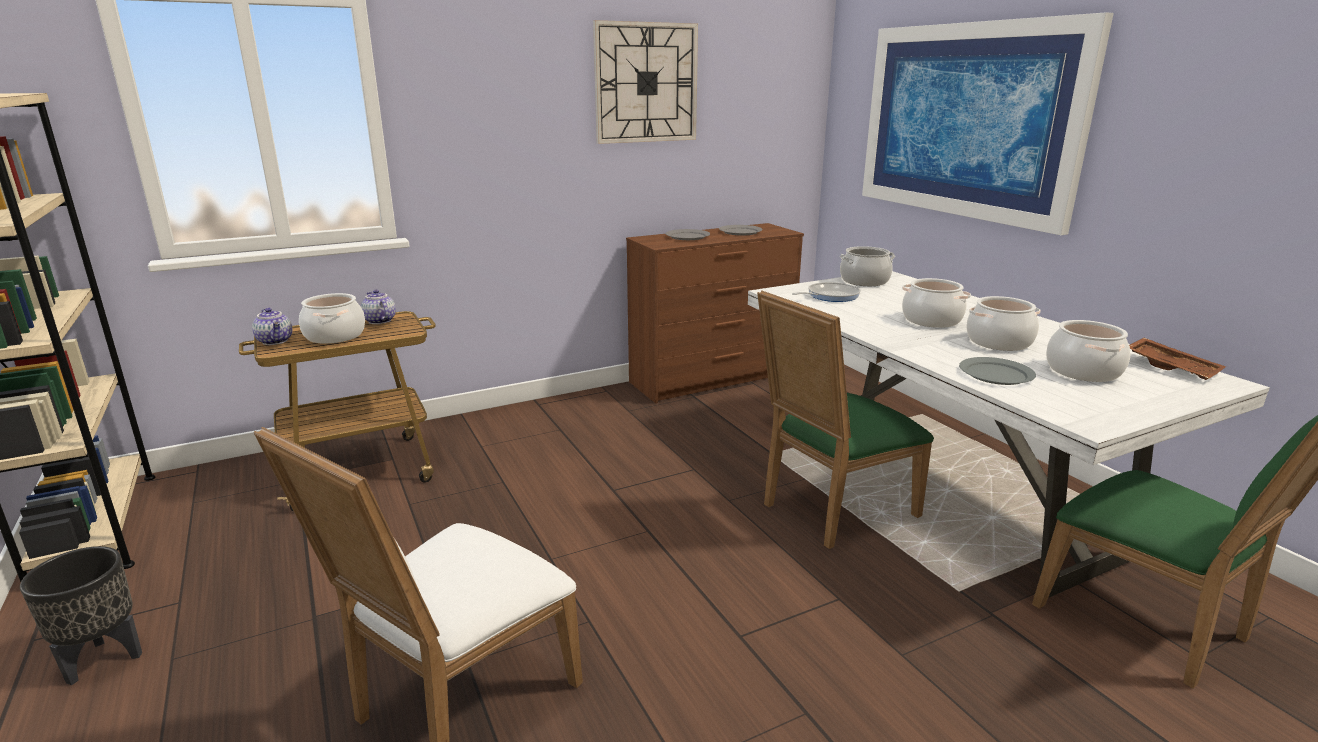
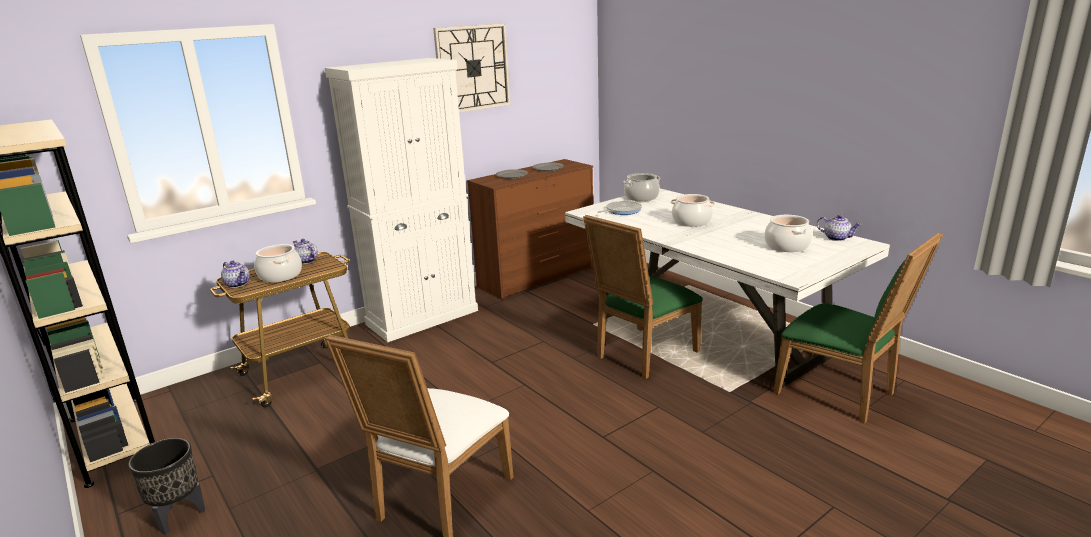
camera: 10 degrees left, 0 degrees up
(545, 415) = (423, 317): none -> white cabinet
(967, 121) = (698, 84): picture -> none
(996, 374) = (737, 254): grey plate -> none
(998, 342) = (735, 232): cooking pot -> none
(1172, 367) = (837, 238): brown tray -> teapot

